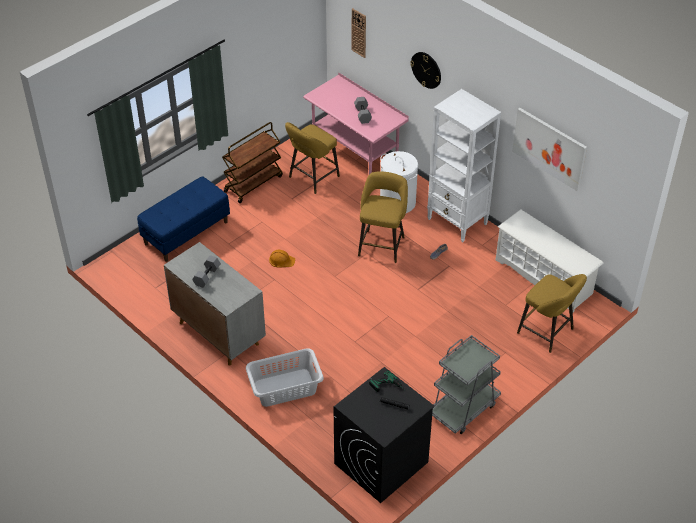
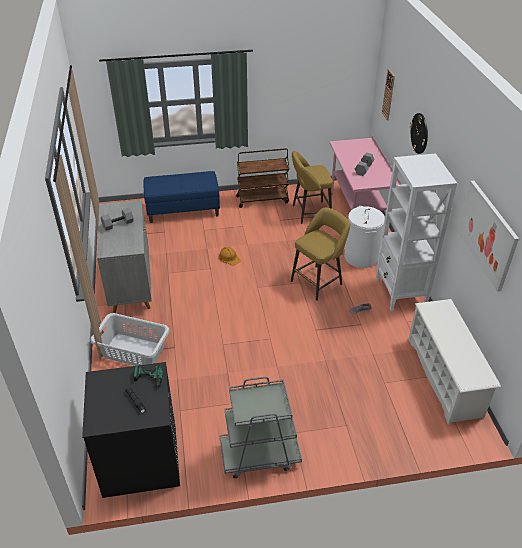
camera: 35 degrees right, 5 degrees down
(548, 333) = (405, 430): yellow stool -> none

